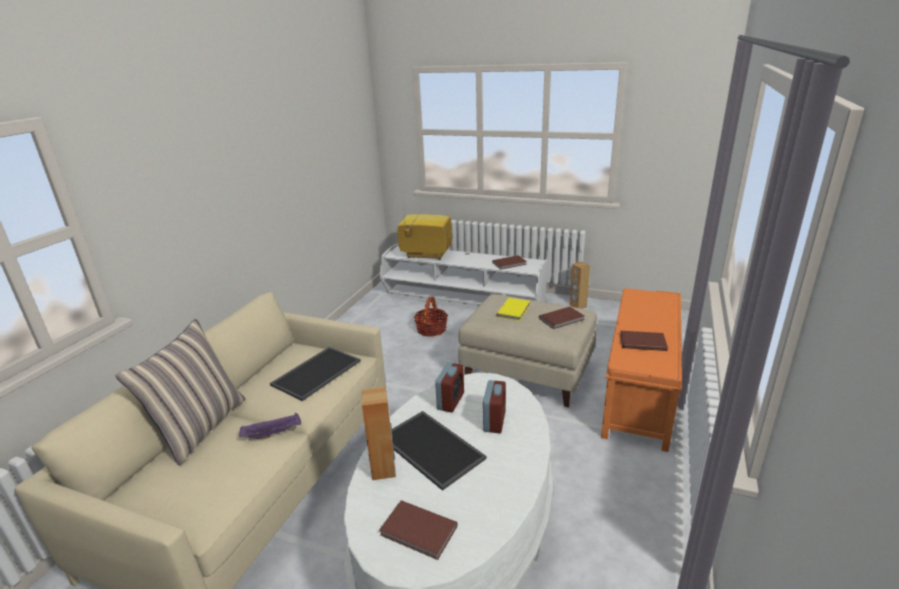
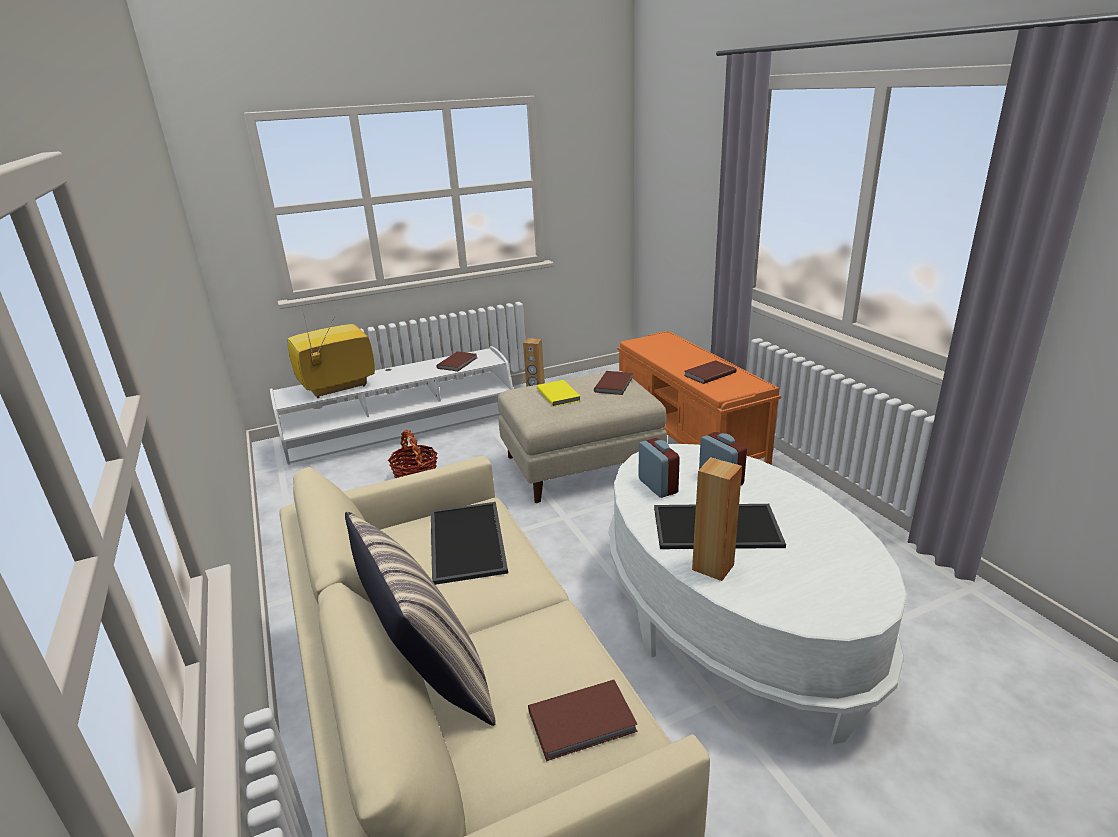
camera: 45 degrees left, 0 degrees up
(273, 433) = (541, 619): purple tray -> none
(418, 532) = (829, 585): brown book -> brown book (584, 723)

